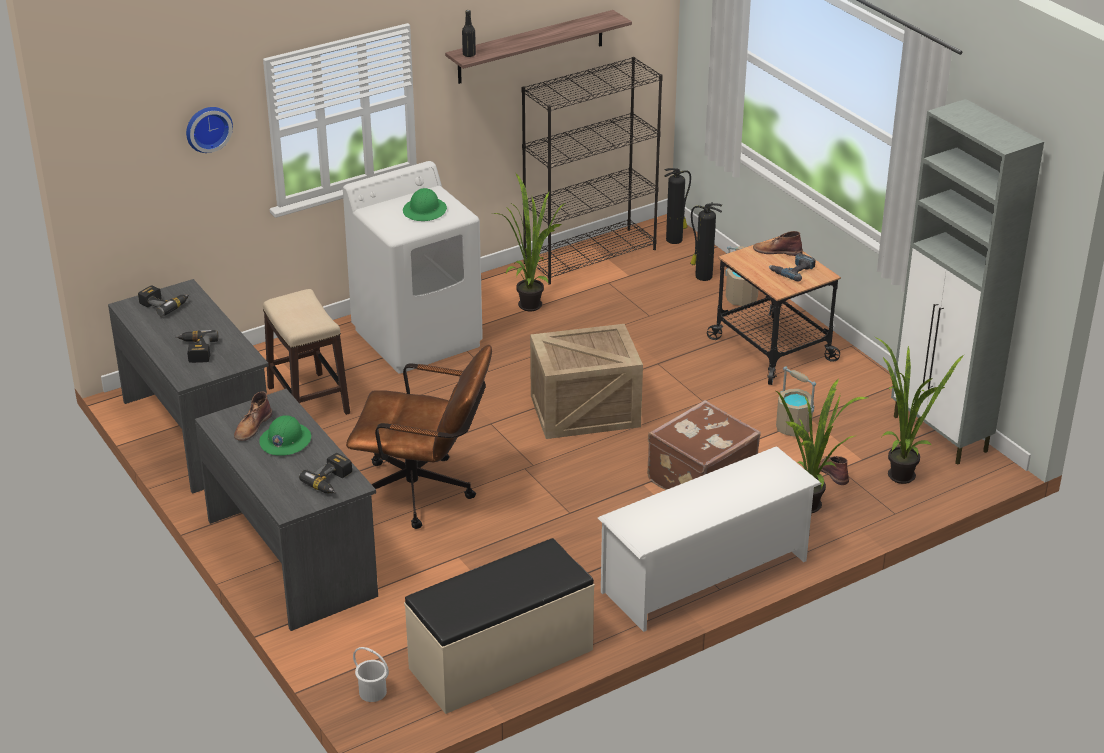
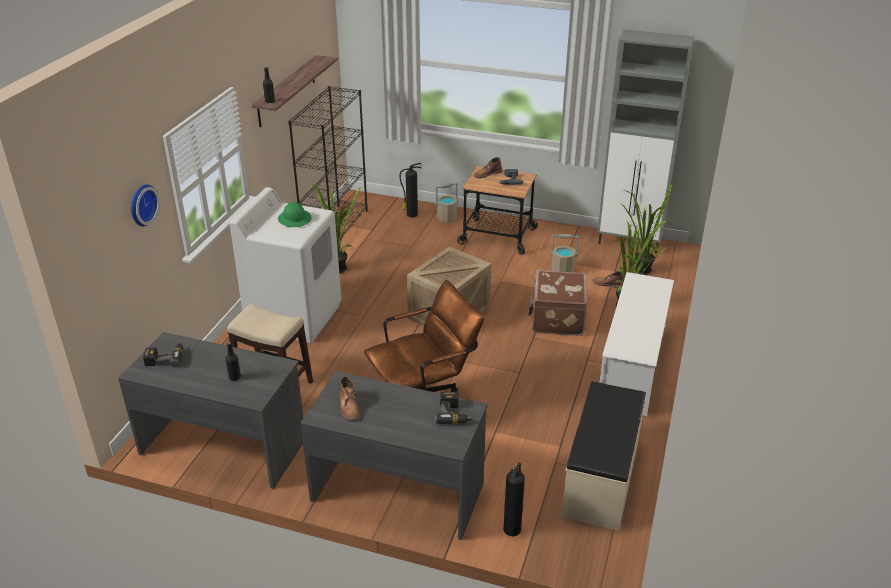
camera: 40 degrees left, 0 degrees up
(195, 350) = (234, 377): power drill -> black bottle
(285, 441) = (385, 404): green hard hat -> none
(372, 692) = (562, 546): white bucket -> none
(675, 239) = (370, 202): fire extinguisher -> fire extinguisher (512, 528)

